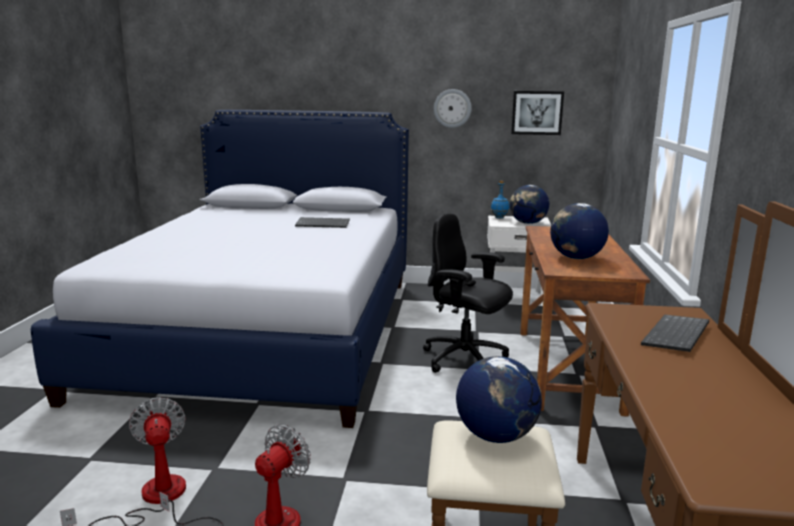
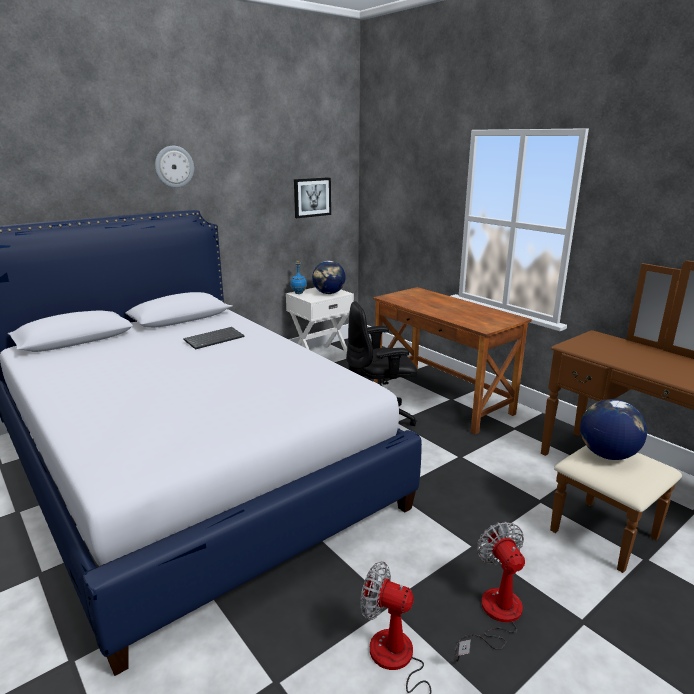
camera: 45 degrees left, 5 degrees up
(452, 108) = (246, 199): wall clock -> wall clock (174, 167)
(576, 258) = (466, 315): globe -> none
(677, 336) = (629, 351): keyboard -> none

